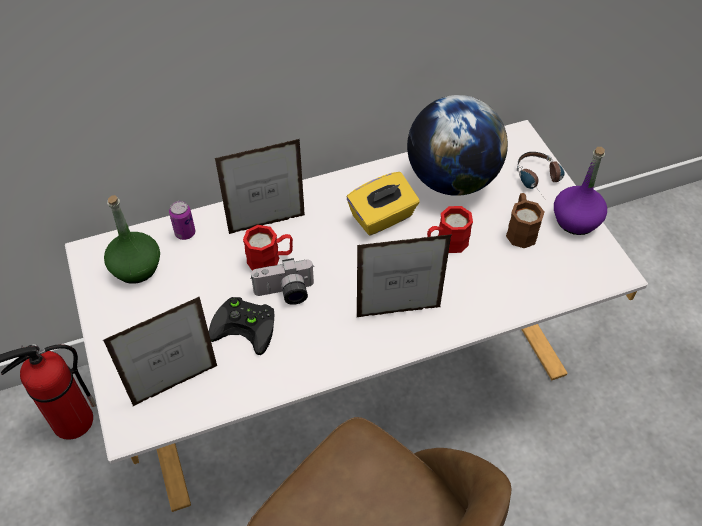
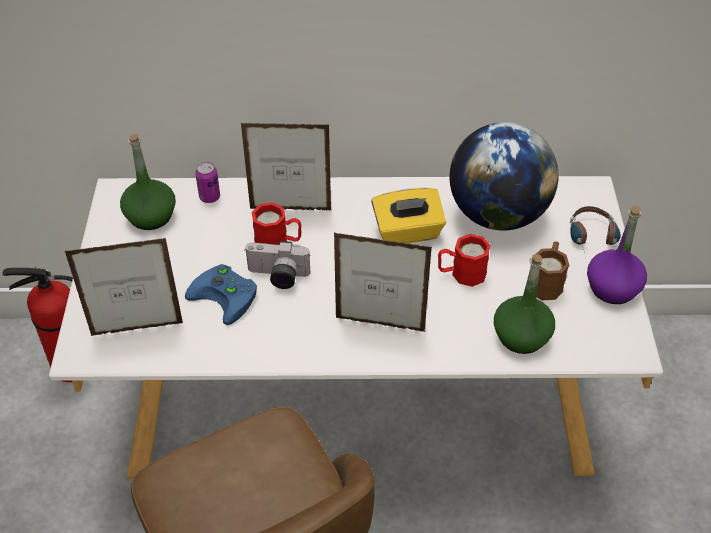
camera: 20 degrees right, 5 degrees down
(247, 326) = (227, 296): black game controller -> blue game controller
(523, 286) = (521, 336): none -> green bottle

